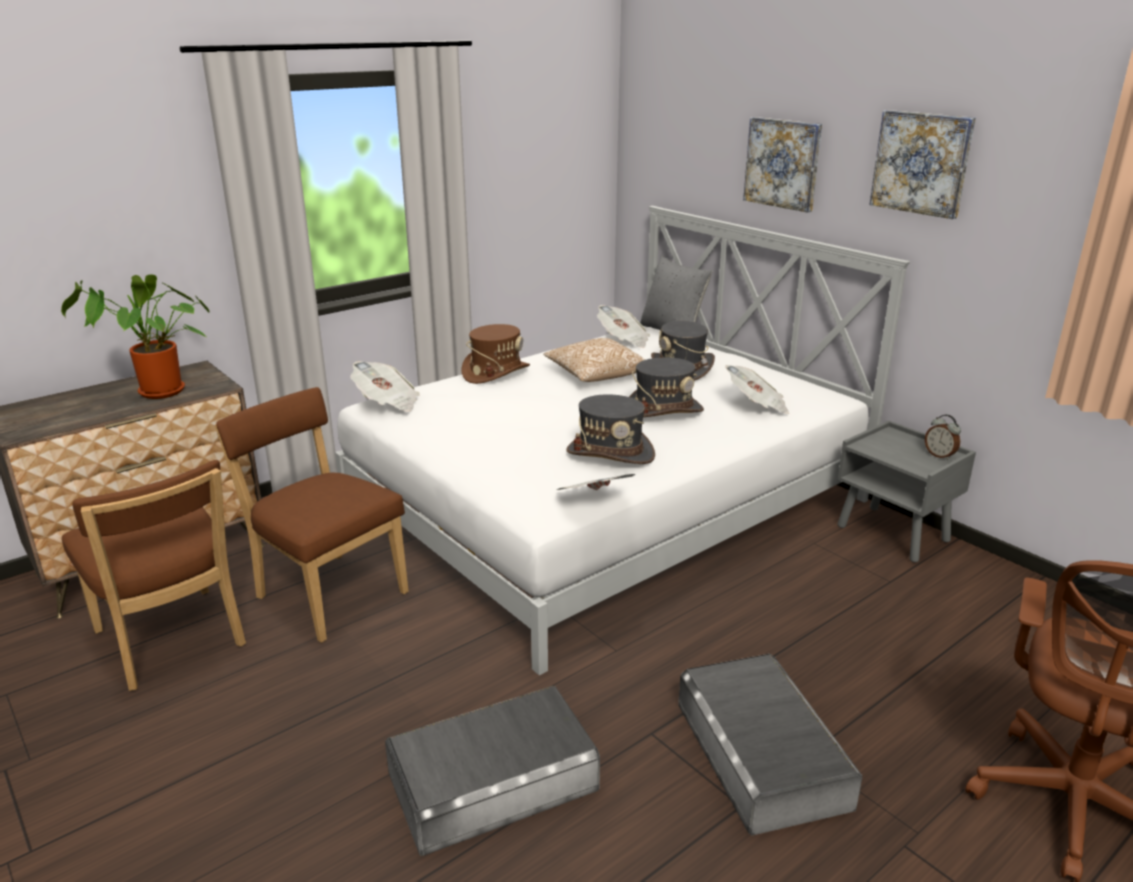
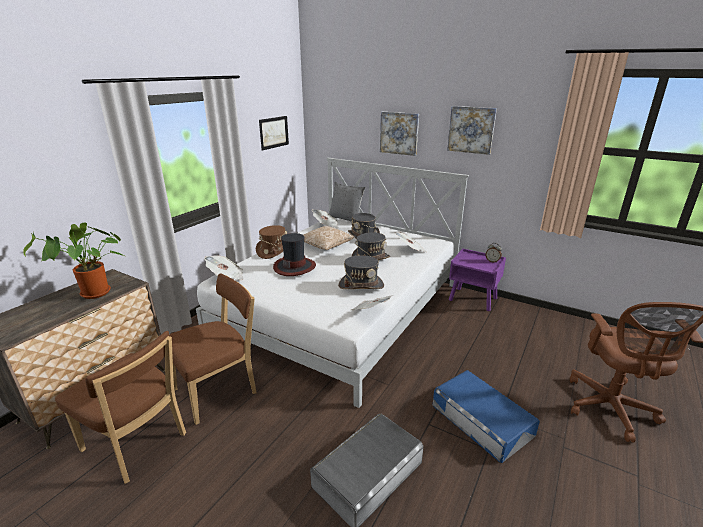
camera: 20 degrees left, 0 degrees up
(327, 593) = (219, 390): brown chair -> brown chair turned 120 degrees clockwise
(511, 403) = (294, 267): none -> hat
(545, 150) = (274, 132): none -> picture
(761, 753) = (482, 420): grey storage box -> blue storage box
(894, 534) = (473, 299): grey nightstand -> purple nightstand

